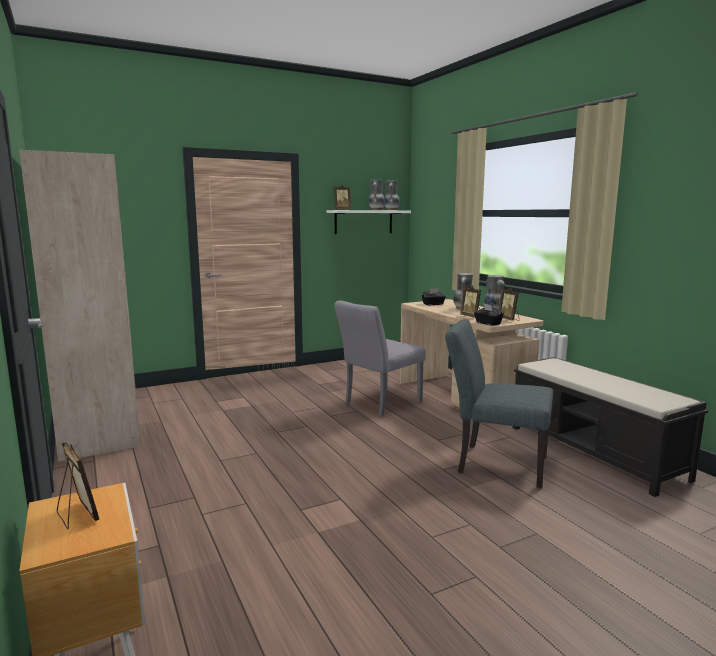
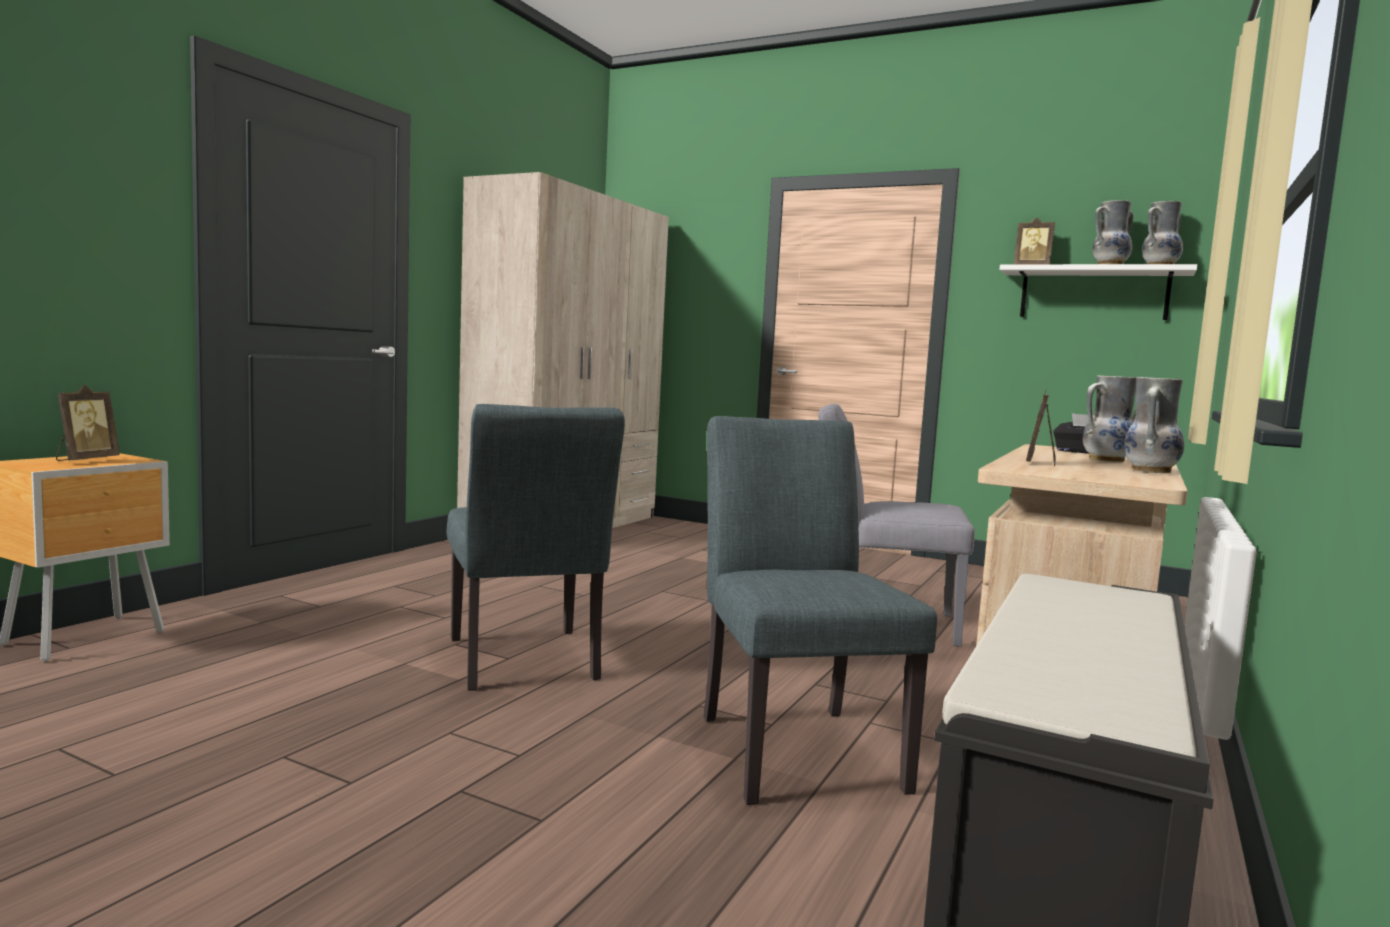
camera: 55 degrees right, 5 degrees down
(354, 496) = (525, 664): none -> grey chair
(488, 323) = (1009, 468): black tissue box -> none
(509, 319) = (1100, 476): picture frame -> none

